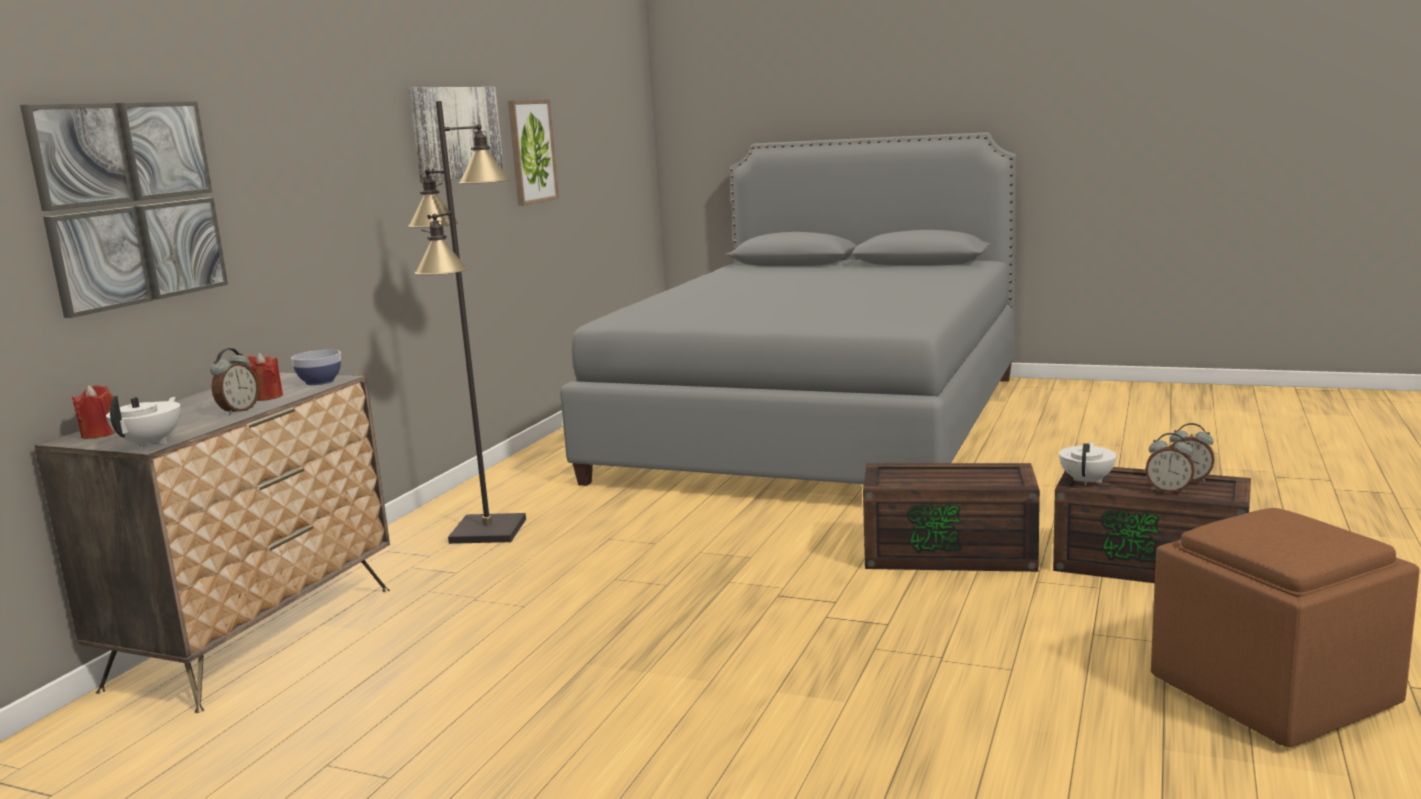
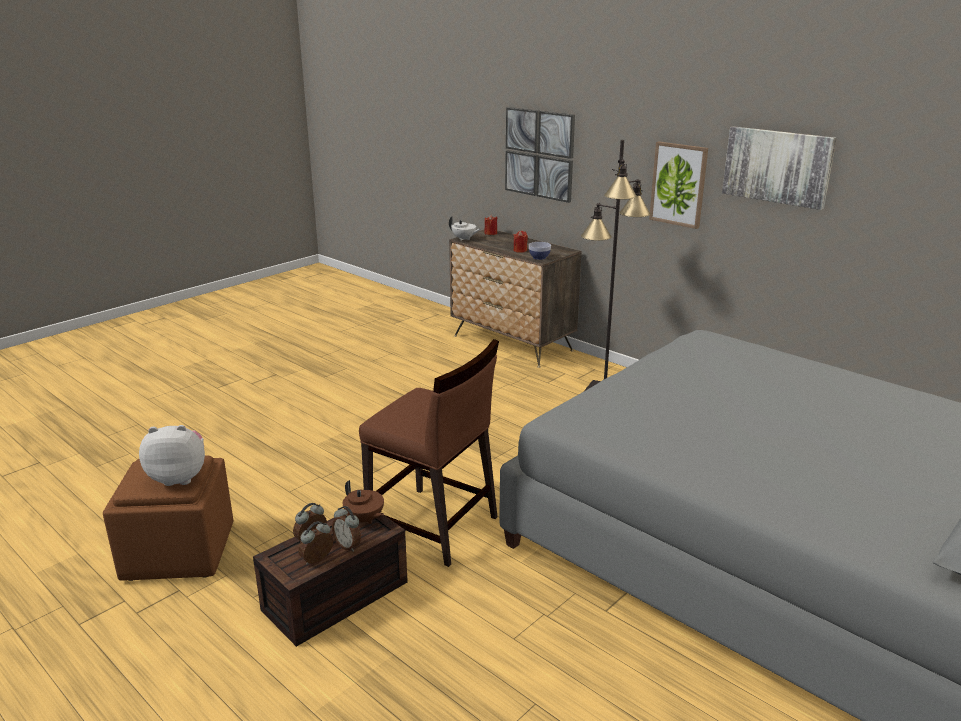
camera: 110 degrees right, 10 degrees up
(238, 411) = (498, 247): alarm clock -> alarm clock (348, 545)
(531, 151) = (888, 204): picture -> picture (678, 184)
(951, 552) = (433, 526): brown storage box -> brown chair
(1087, 480) = (364, 519): white teapot -> brown teapot
(1270, 522) = (179, 477): none -> plush toy

